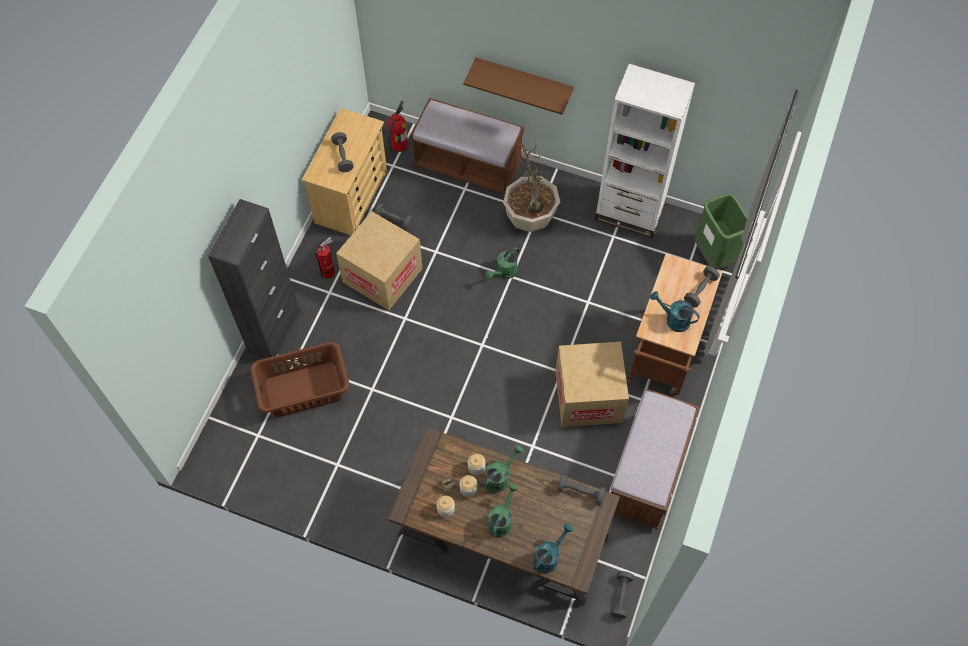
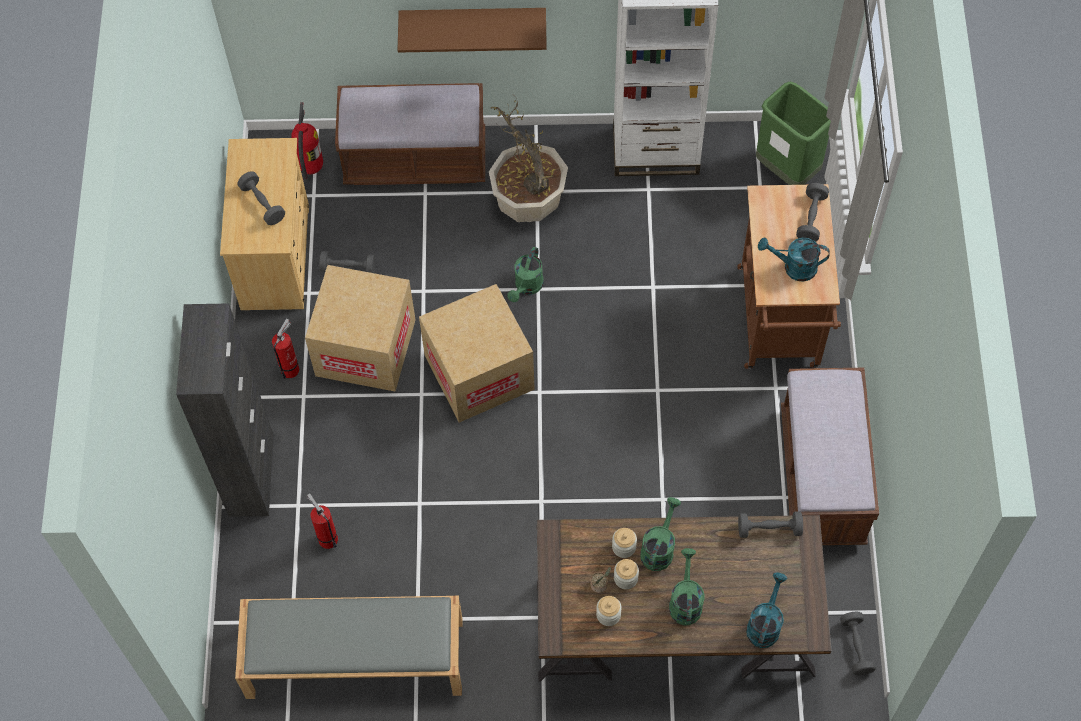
camera: 20 degrees left, 0 degrees up
(285, 475) = (353, 659): none -> grey bench
(303, 389) = (326, 537): brown laundry basket -> fire extinguisher
(588, 397) = (706, 409): cardboard box -> cardboard box (479, 372)

